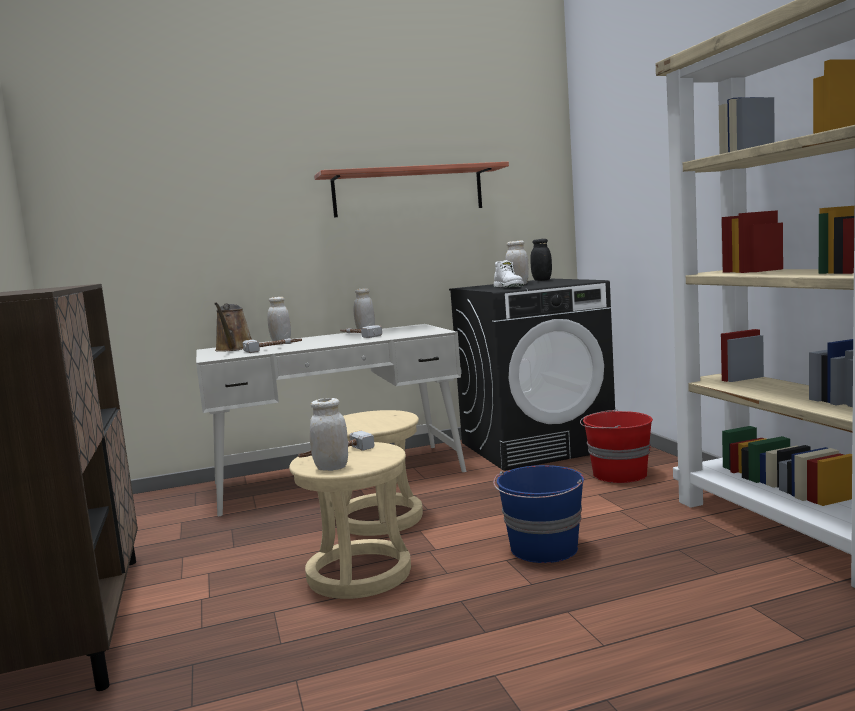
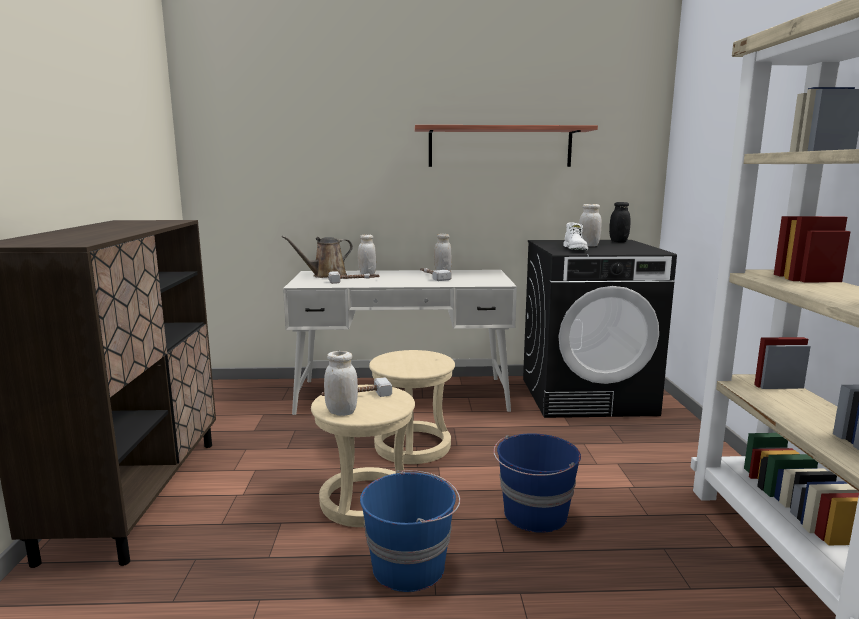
camera: 15 degrees right, 5 degrees up
(234, 349) = (326, 275): brown watering can -> brown watering can turned 45 degrees clockwise
(444, 616) = (410, 566): none -> blue bucket
(618, 474) = (648, 444): red bucket -> none

